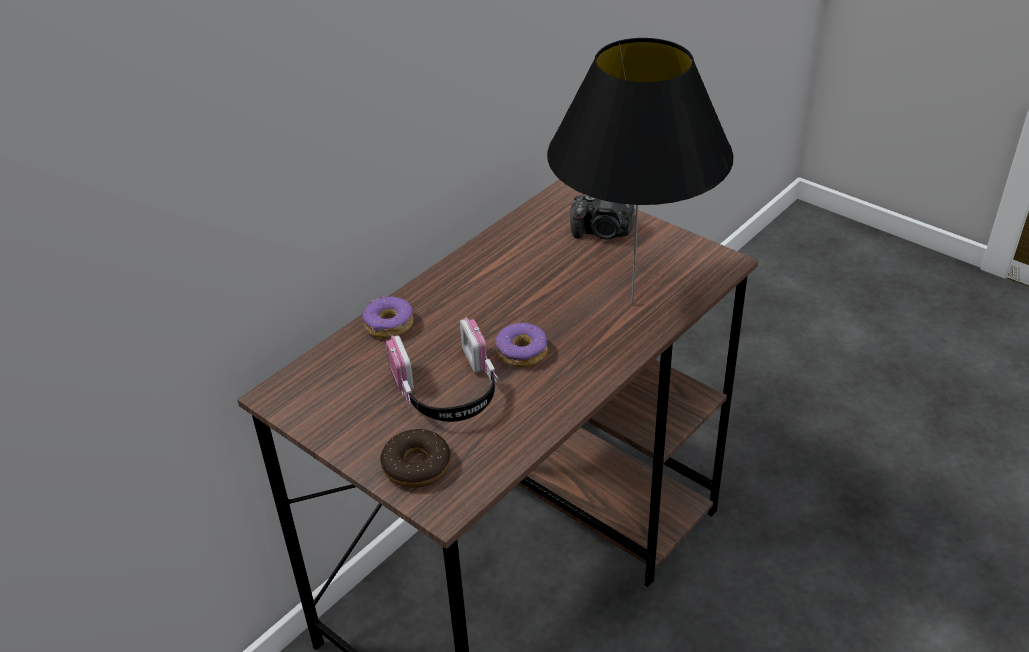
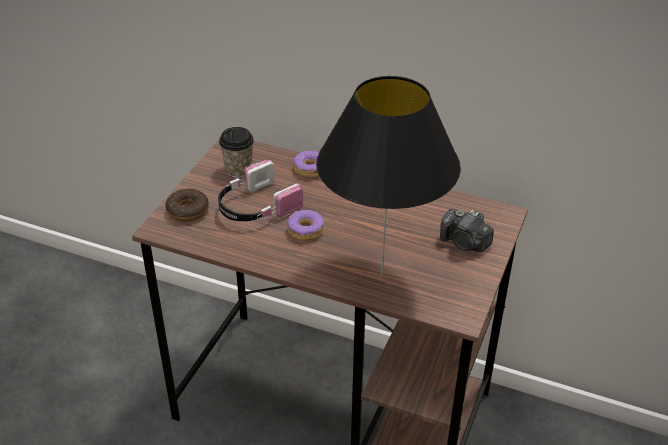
camera: 70 degrees right, 0 degrees up
(348, 396) = (238, 170): none -> cup
(603, 232) = (464, 243): camera -> camera turned 45 degrees counterclockwise

